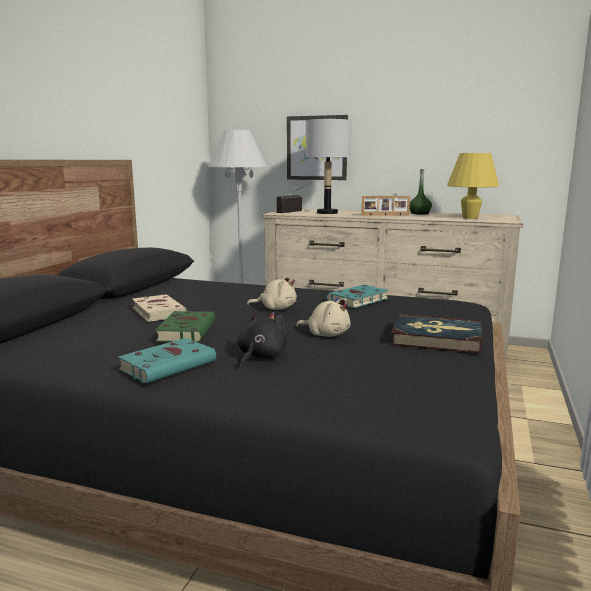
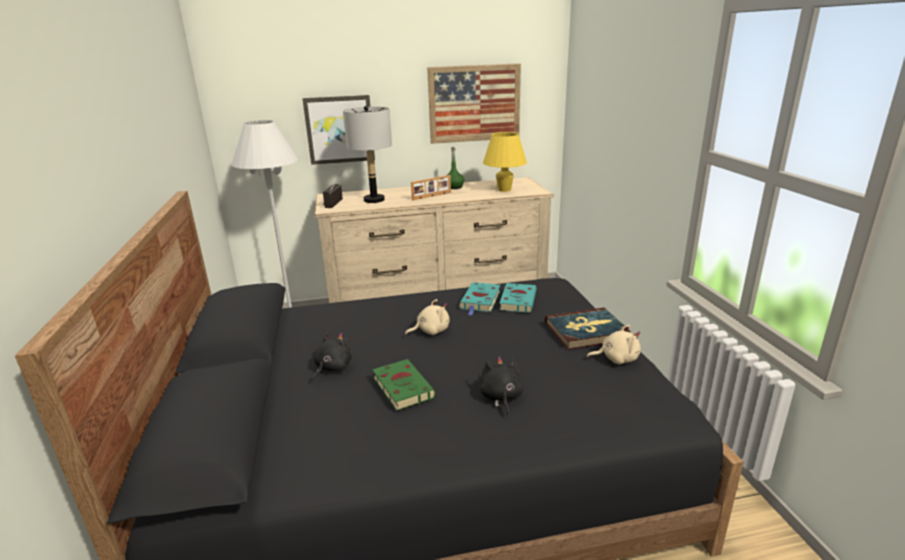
camera: 30 degrees left, 10 degrees up
(157, 312) = (332, 368): beige book -> black plush toy
(170, 365) = (447, 434): turquoise book -> turquoise book (518, 300)
(326, 334) = (510, 352): beige plush toy -> beige plush toy (616, 359)
(458, 127) = (474, 103): none -> picture

